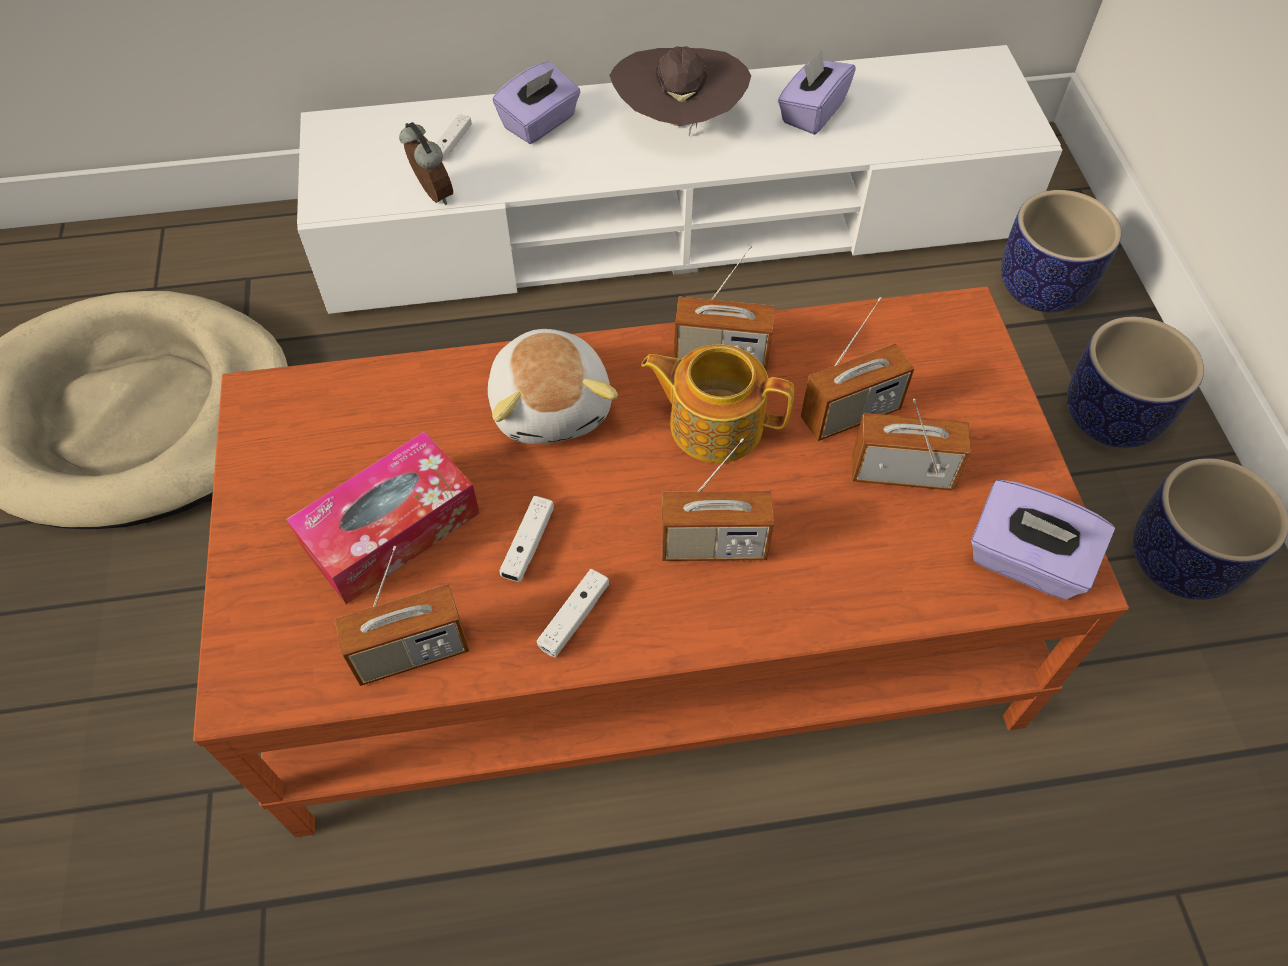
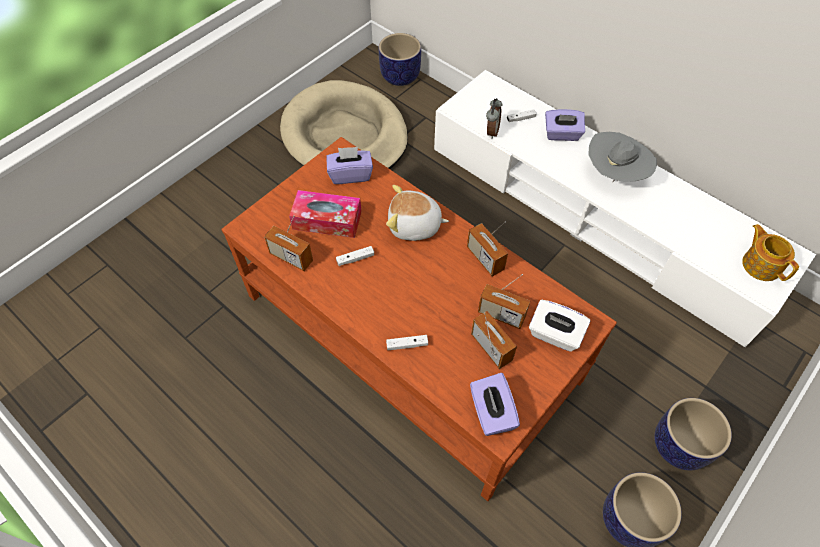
camera: 50 degrees right, 0 degrees up
(552, 405) = (414, 226): plush toy -> plush toy turned 60 degrees clockwise
(574, 617) = (340, 290): white game controller -> white game controller (407, 345)
(679, 124) = (615, 174): brown hat -> grey hat
(713, 546) = (403, 310): radio -> none
(714, 423) = (454, 276): teapot -> teapot (761, 264)
(811, 112) = (677, 212): purple tissue box -> purple tissue box (350, 174)
(947, 373) = (554, 334): none -> white tissue box
(1040, 287) = (723, 372): planter -> planter (400, 76)

